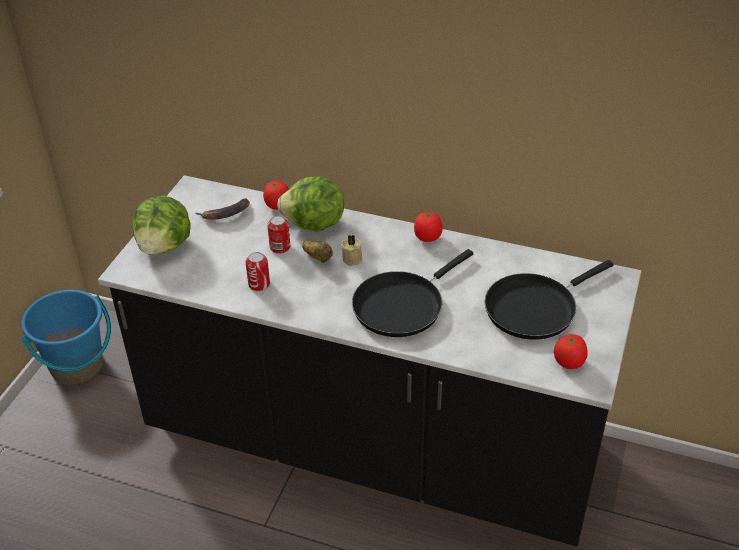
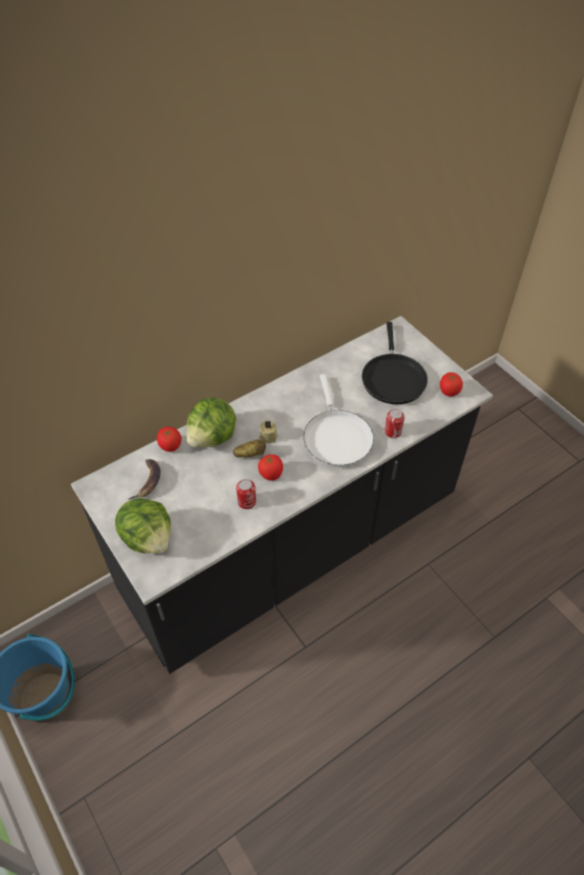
camera: 55 degrees left, 10 degrees up
(280, 247) = (218, 469): can -> can (392, 432)
(402, 305) = (336, 437): black frying pan -> white frying pan
(427, 237) = (284, 387): tomato -> tomato (271, 474)

